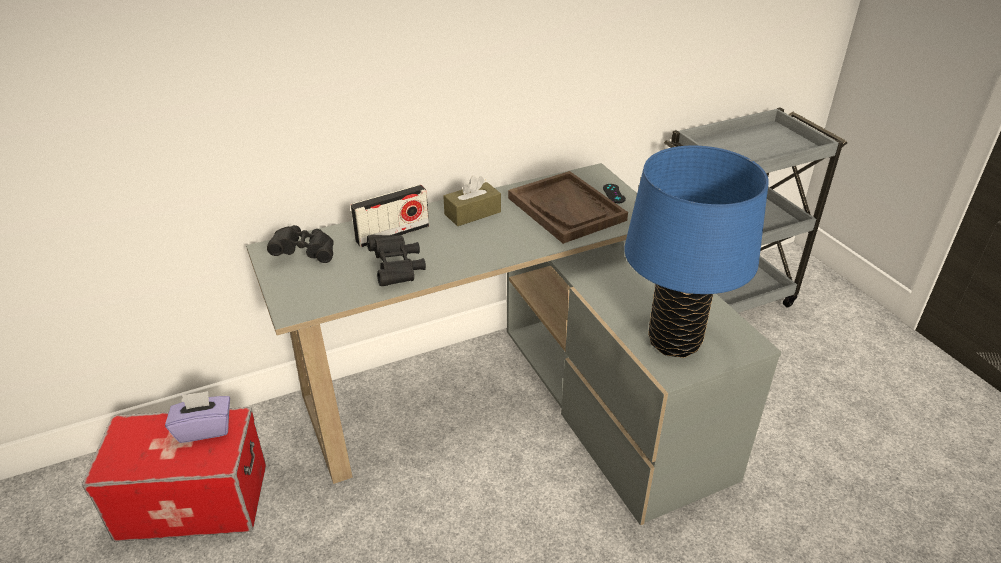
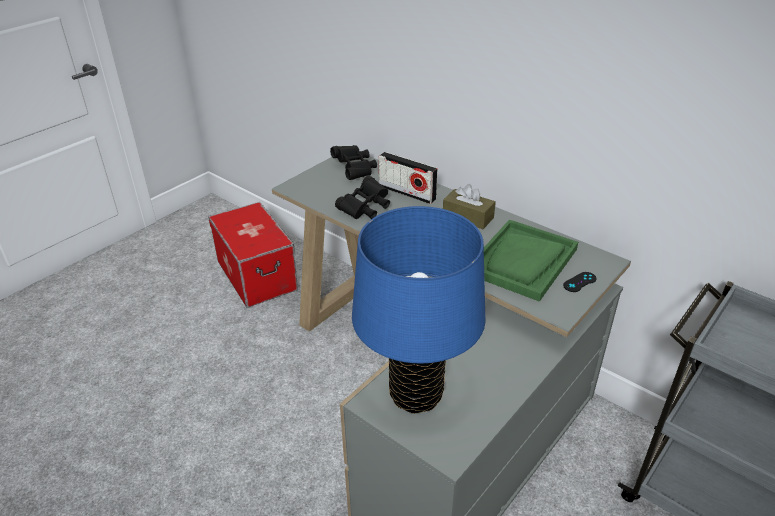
camera: 65 degrees right, 0 degrees up
(204, 429) = (266, 235): purple tissue box -> none
(566, 209) = (522, 261): brown tray -> green tray

